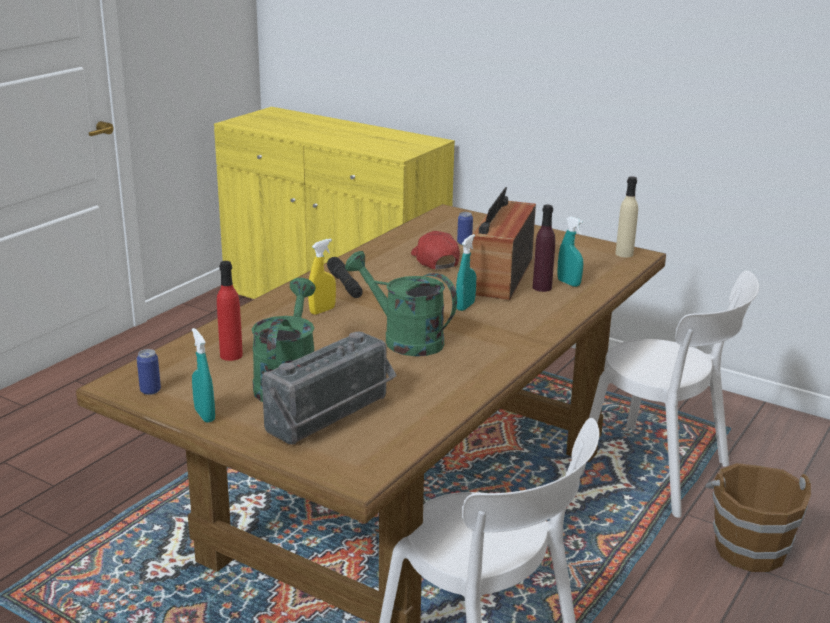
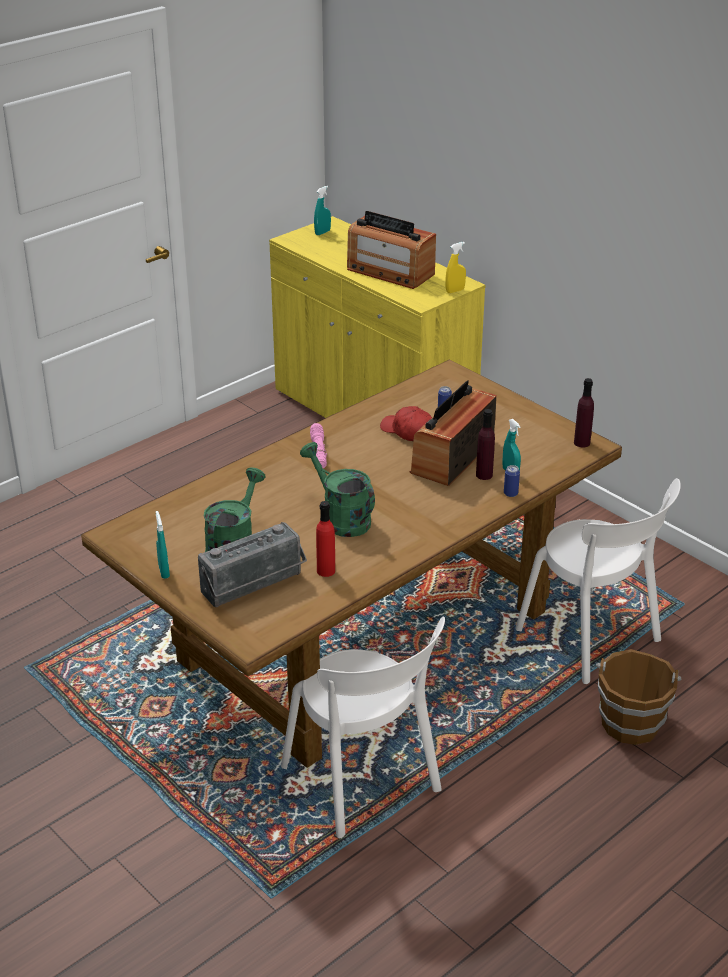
camera: 15 degrees right, 10 degrees up
(150, 390) = (132, 543): can -> can (510, 493)
(231, 355) = (201, 516): red bottle -> red bottle (326, 571)
(322, 310) = (289, 478): yellow spray bottle -> yellow spray bottle (455, 291)
(345, 285) = (319, 451): black flashlight -> pink flashlight
(353, 137) = (390, 272): none -> radio
(435, 260) = (407, 431): red cap -> red cap turned 45 degrees counterclockwise
(465, 306) = (407, 488): turquoise spray bottle -> turquoise spray bottle (322, 232)
(624, 254) = (582, 443): beige bottle -> purple bottle

